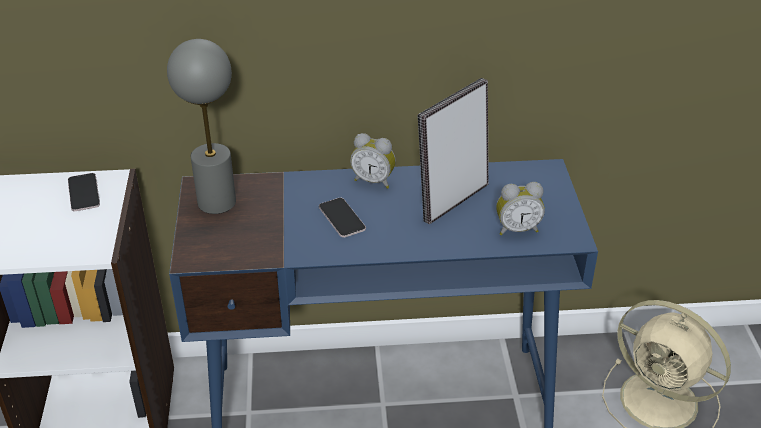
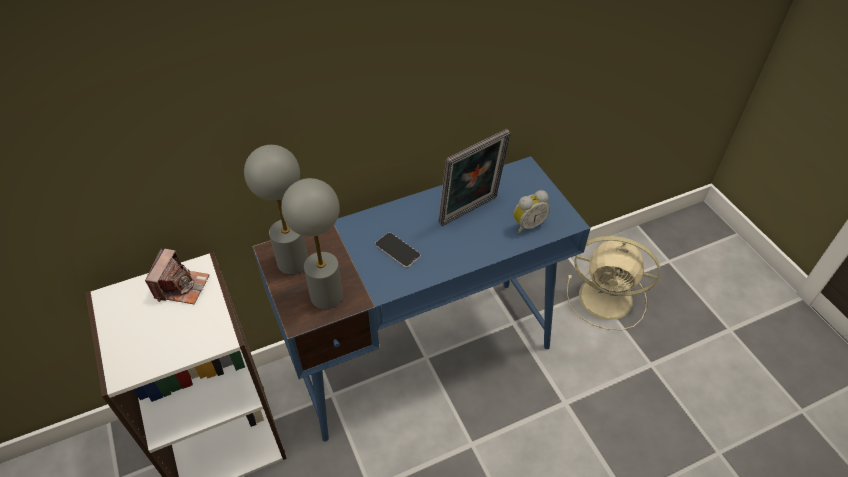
camera: 20 degrees left, 10 degrees up
(84, 193) = (181, 286): phone -> camera
(234, 243) = (326, 296): none -> grey table lamp
(374, 180) = (405, 210): alarm clock -> none
(452, 200) = (470, 212): picture frame -> picture frame turned 150 degrees counterclockwise

